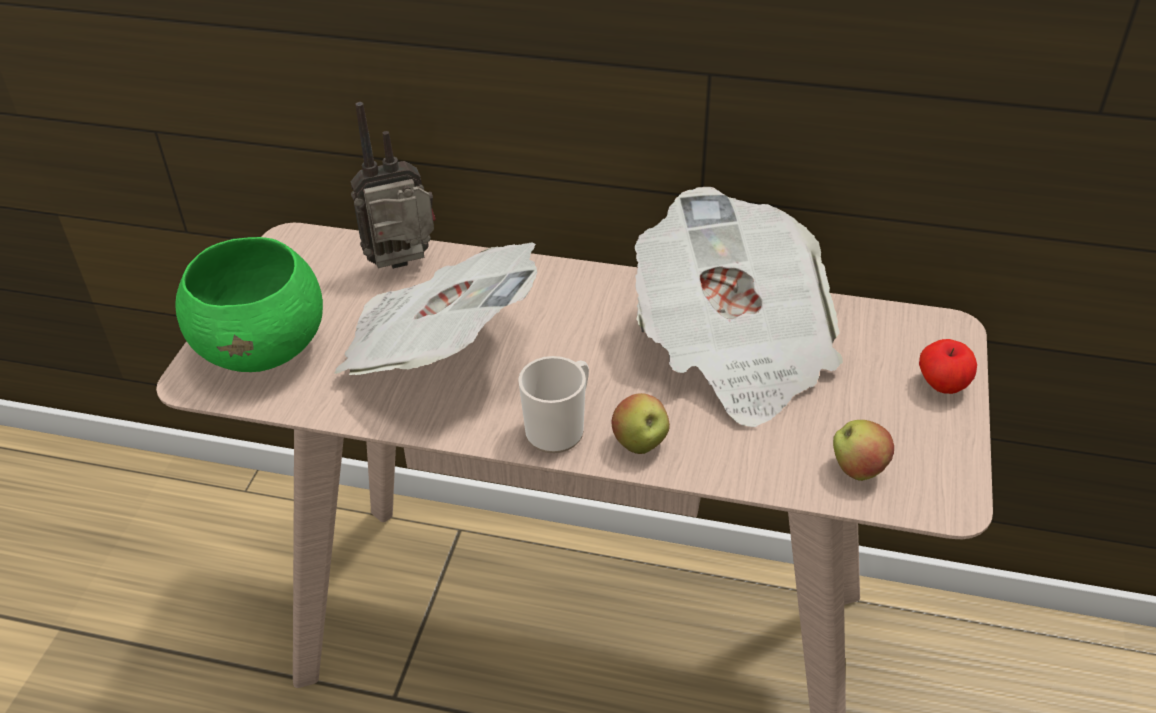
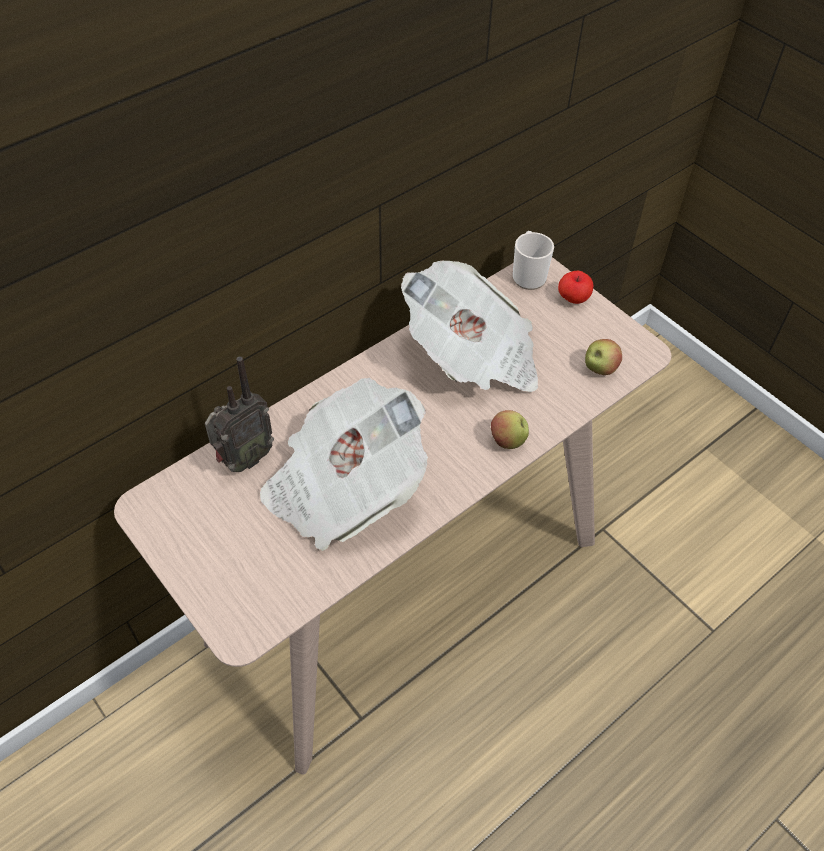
camera: 55 degrees left, 10 degrees up
(264, 347) = (246, 578): green bowl -> none
(405, 267) = (243, 460): radio -> radio turned 150 degrees counterclockwise
(559, 428) = (464, 468): mug -> mug (528, 275)

